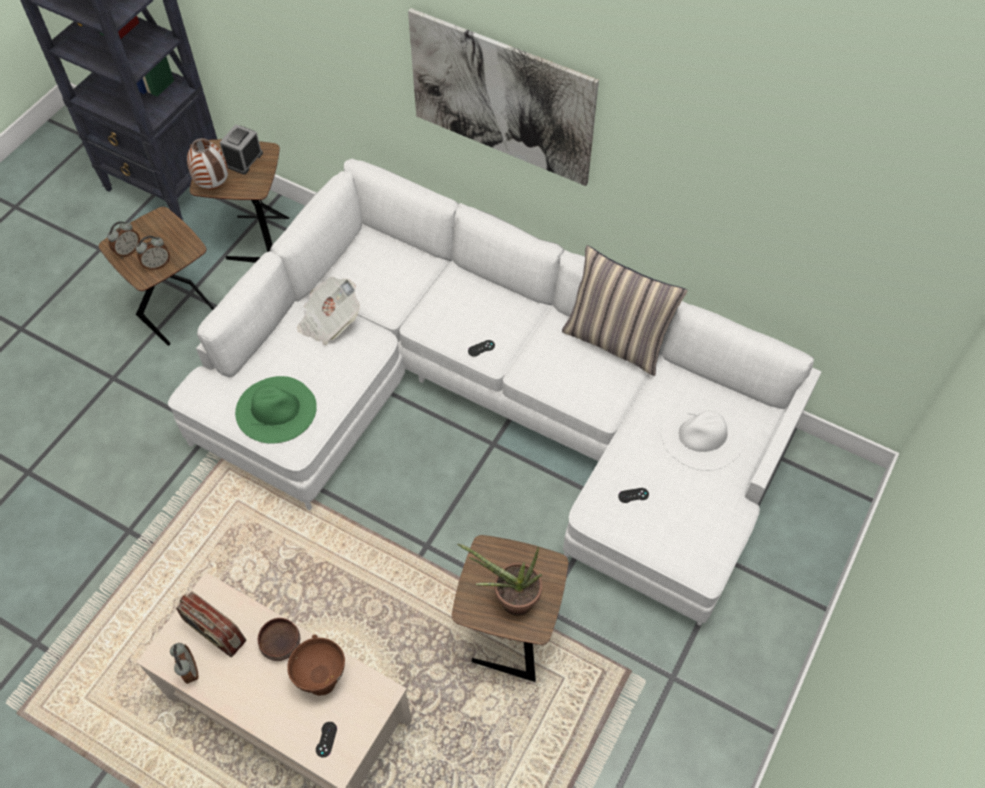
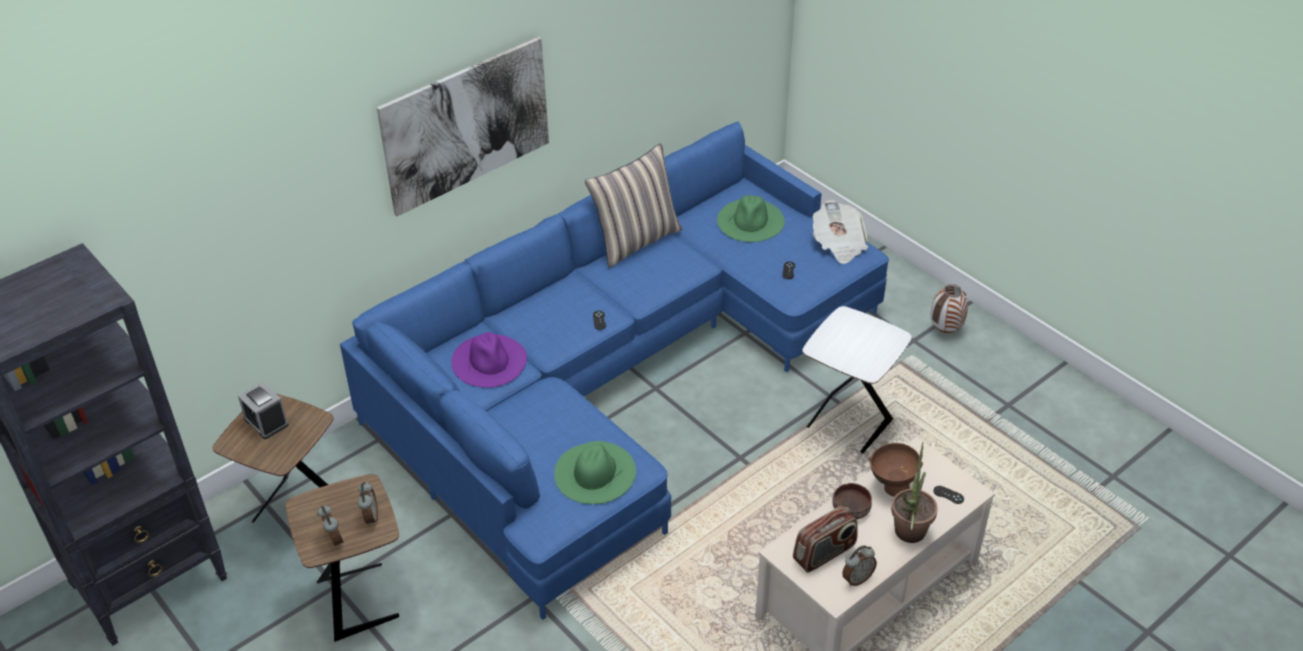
camera: 70 degrees left, 15 degrees down
(189, 670) = (857, 578): alarm clock -> alarm clock turned 150 degrees clockwise
(214, 186) = (287, 452): vase -> vase (945, 330)
(329, 321) = (509, 414): newspaper -> newspaper (839, 244)
(392, 282) = (489, 360): none -> purple hat
(493, 407) = (616, 378): white sofa -> blue sofa
(509, 599) = (867, 345): potted plant -> potted plant (907, 536)
(509, 637) = (847, 425): brown side table -> white side table
(702, 435) = (750, 220): white hat -> green hat

